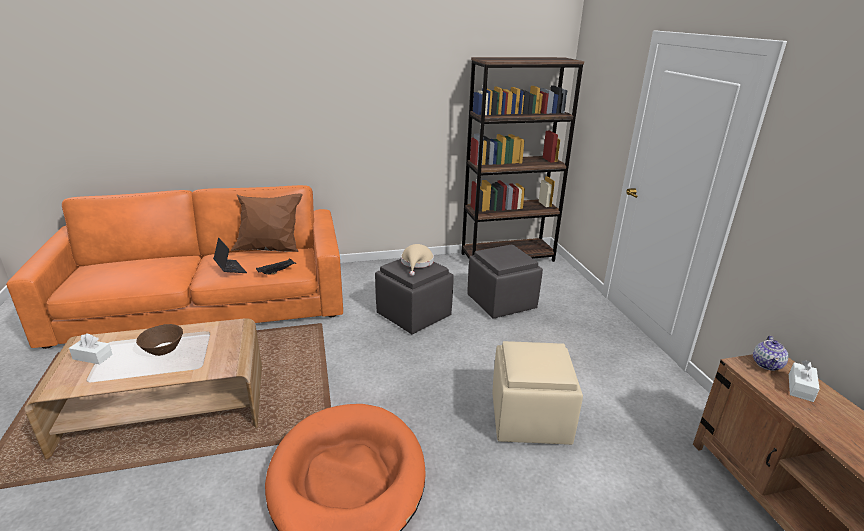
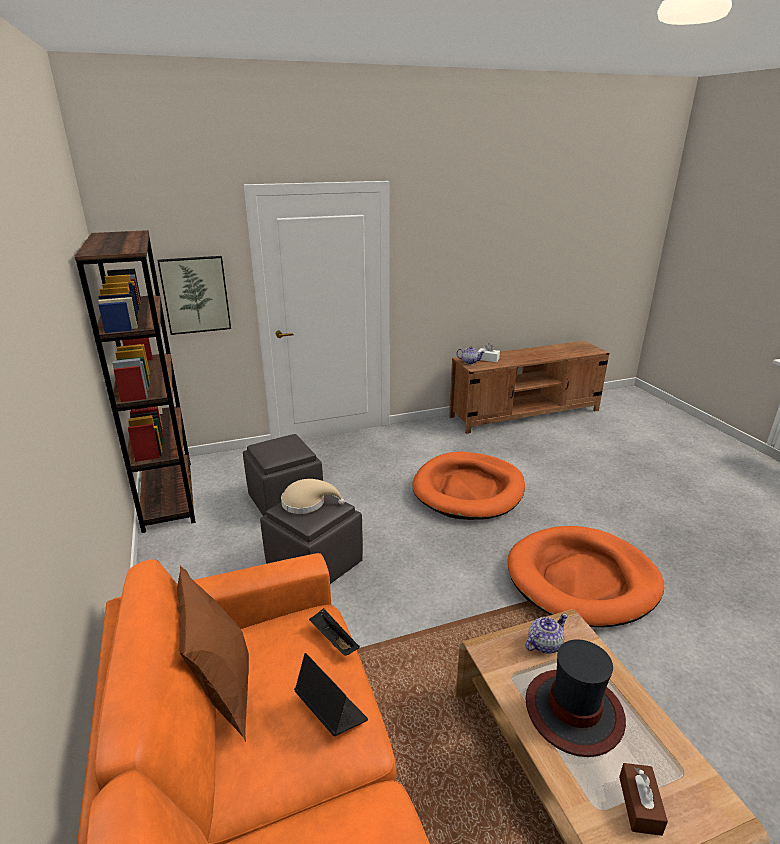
camera: 95 degrees left, 0 degrees up
(92, 357) = (639, 805): white tissue box -> brown tissue box
(163, 349) = (574, 712): brown bowl -> hat
(221, 349) = (543, 644): none -> teapot
(230, 269) = (331, 710): laptop -> laptop turned 90 degrees clockwise
(531, 419) = (468, 489): beige ottoman -> orange dog bed
(601, 127) = (195, 295): none -> picture

